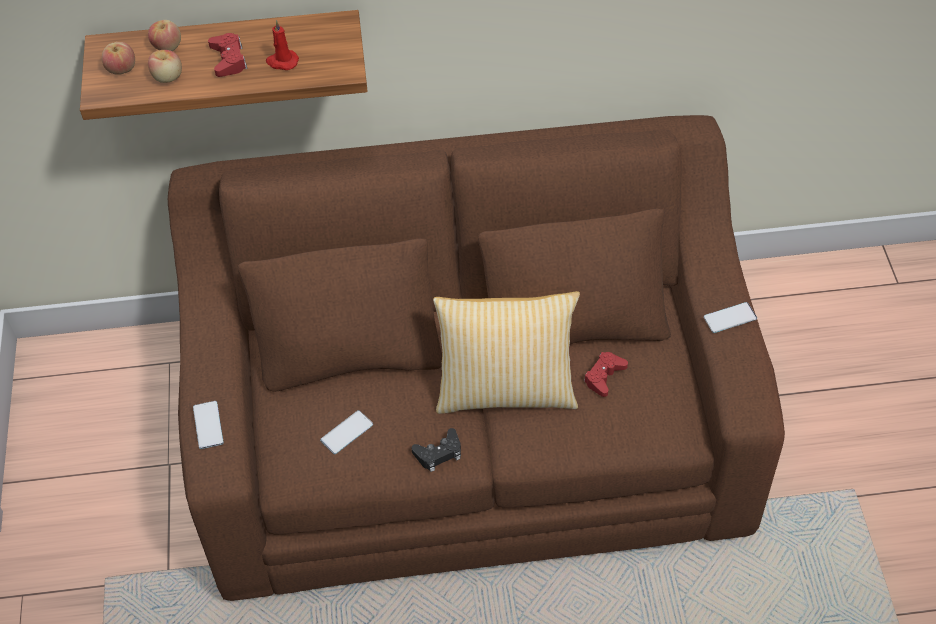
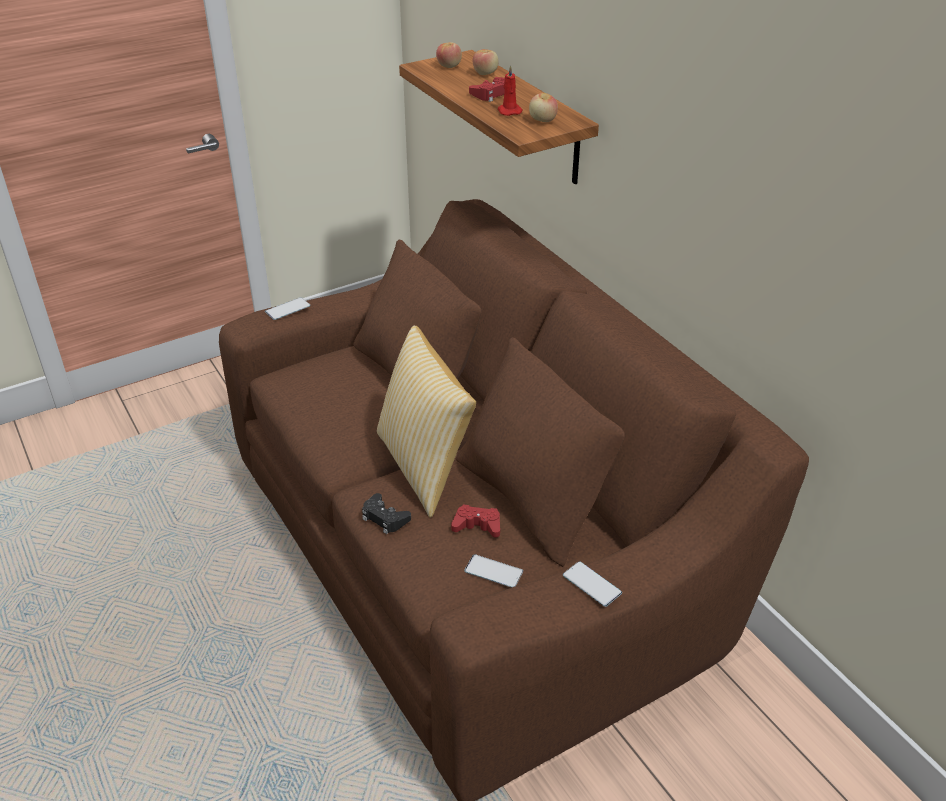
camera: 65 degrees right, 15 degrees down
(168, 77) = (455, 80): apple -> apple (542, 120)
(346, 432) = (331, 390): phone -> phone (493, 571)
(439, 453) = (336, 445): black game controller -> black game controller (384, 518)

